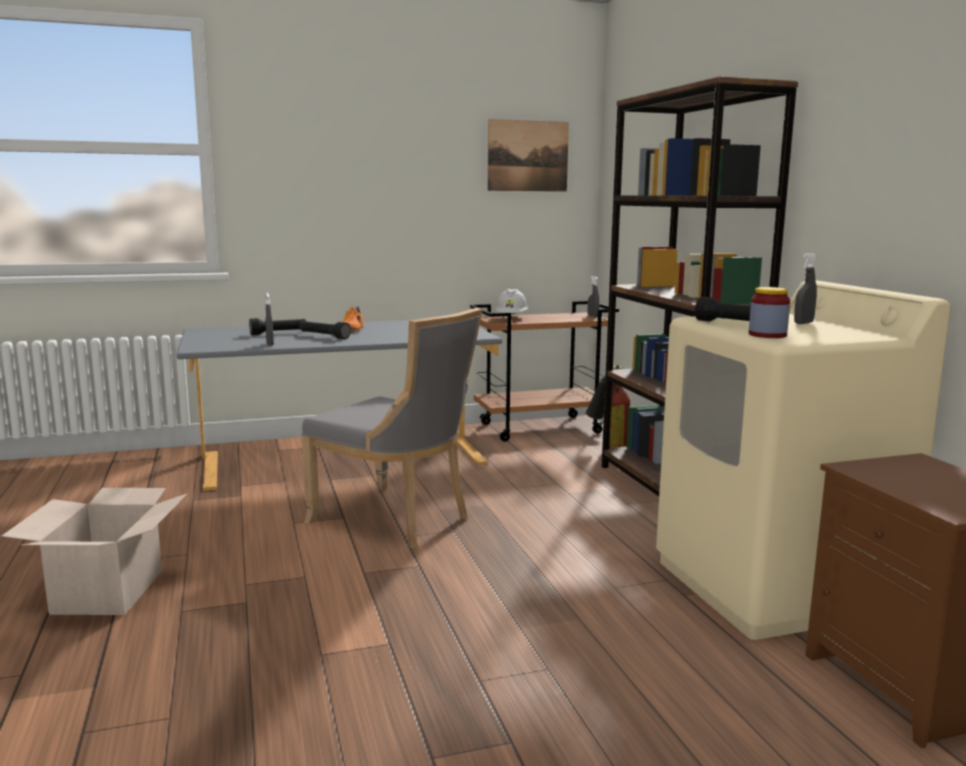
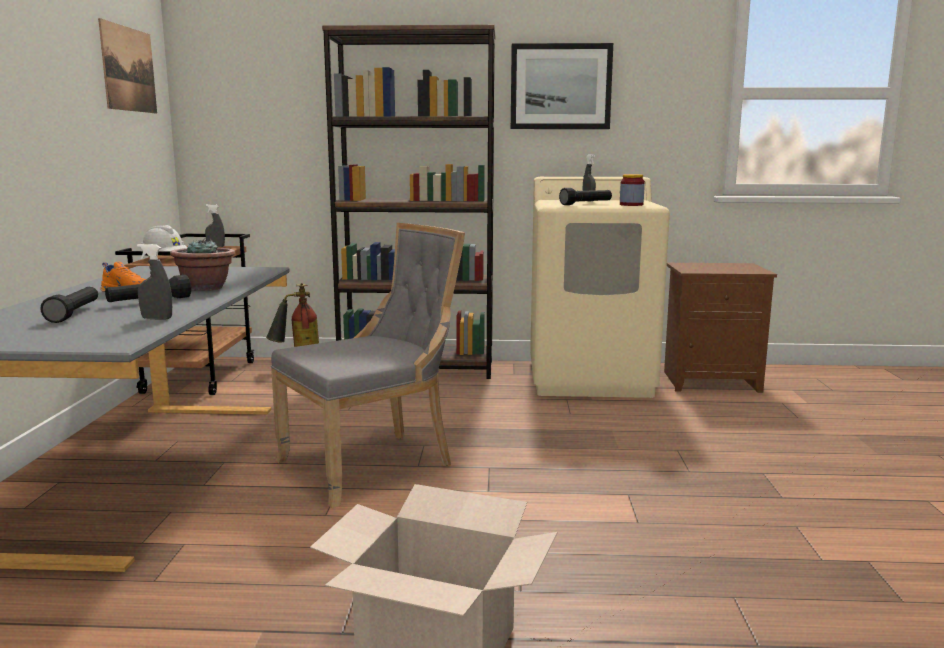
camera: 70 degrees left, 0 degrees up
(381, 337) = (205, 288): none -> potted plant
(862, 147) = (560, 87): none -> picture

